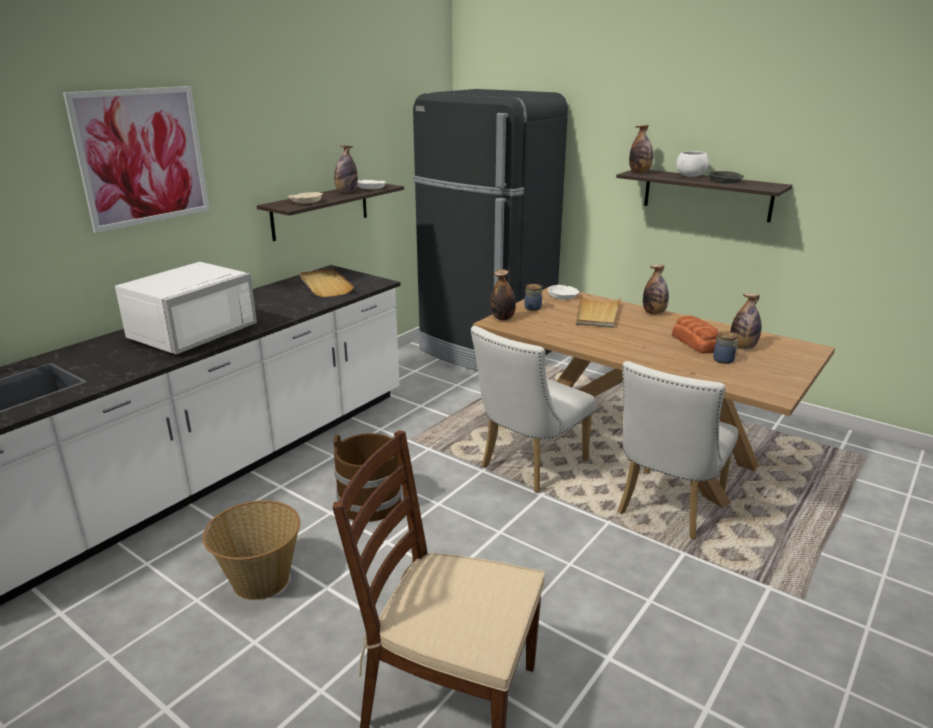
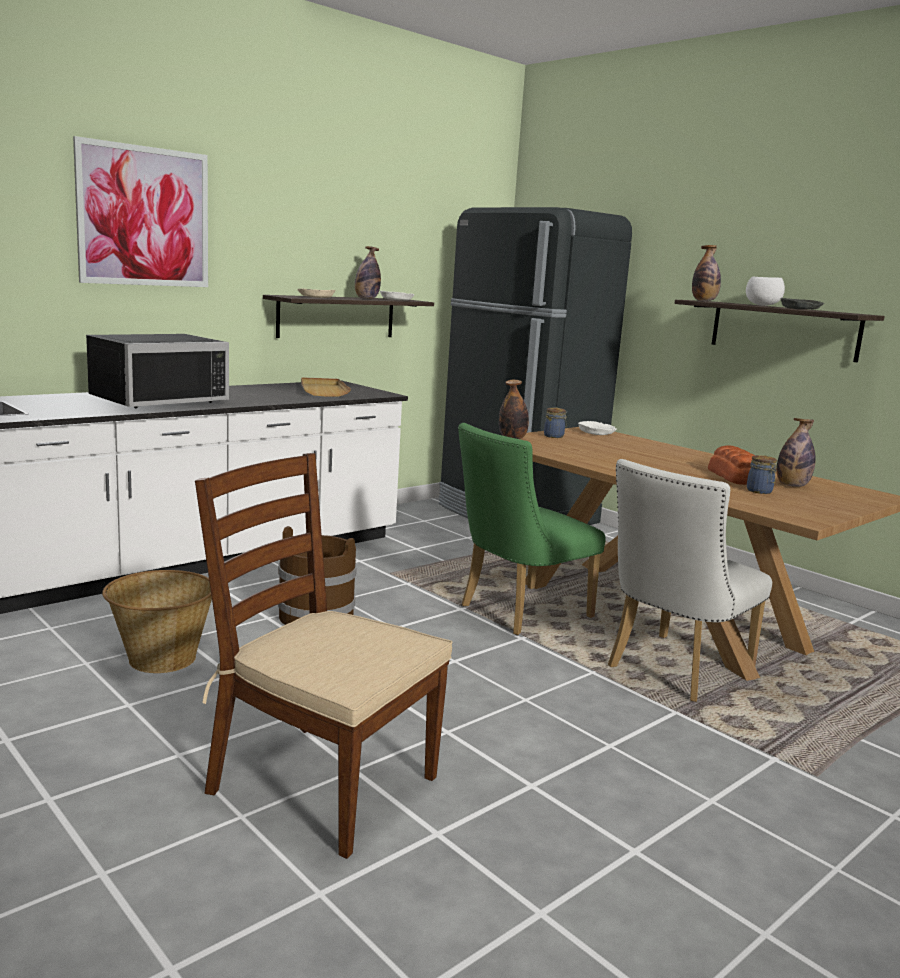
camera: 10 degrees right, 10 degrees down
(188, 331) = (155, 399): white microwave -> black microwave
(528, 466) = (517, 613): white chair -> green chair
(597, 314) = (628, 447): beige tray -> none
(654, 313) = (698, 454): bottle -> none

